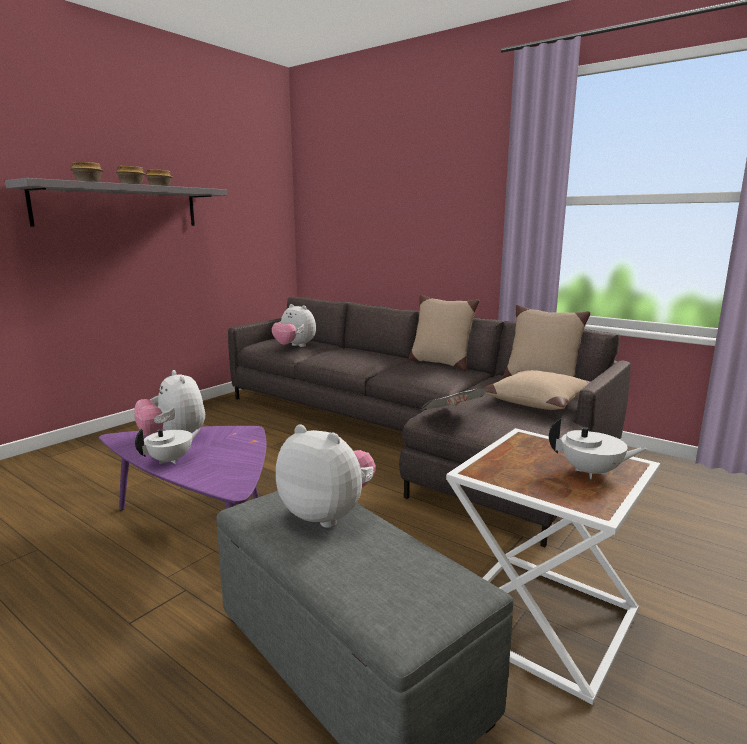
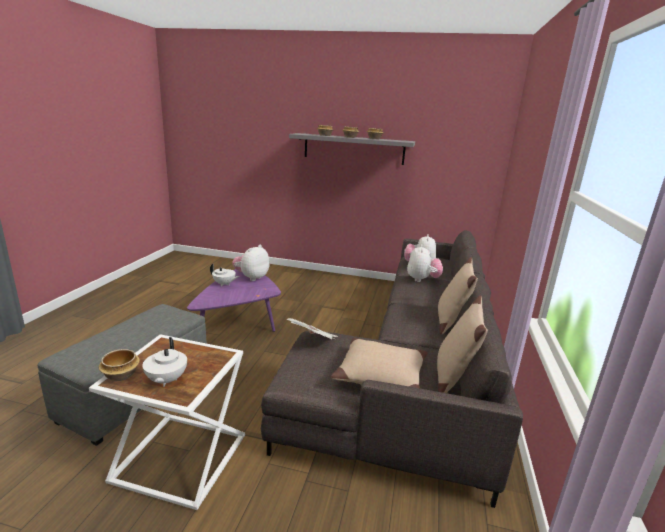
camera: 65 degrees right, 5 degrees up
(328, 514) = (156, 325): plush toy -> plush toy (422, 280)
(577, 502) = (121, 374): none -> bowl

